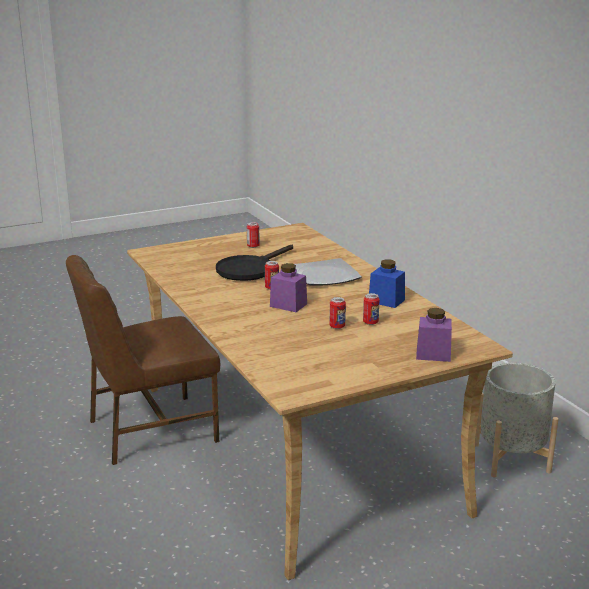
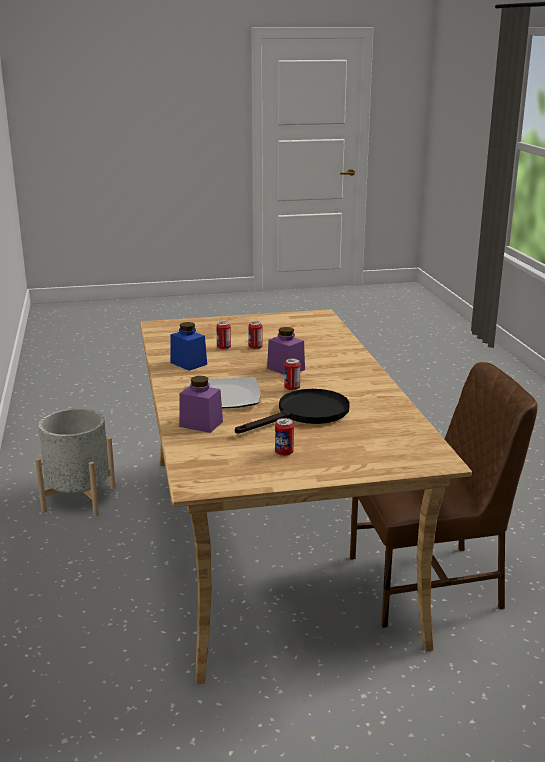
camera: 165 degrees left, 0 degrees up
(433, 354) = (200, 324): purple jar -> purple jar (201, 424)

